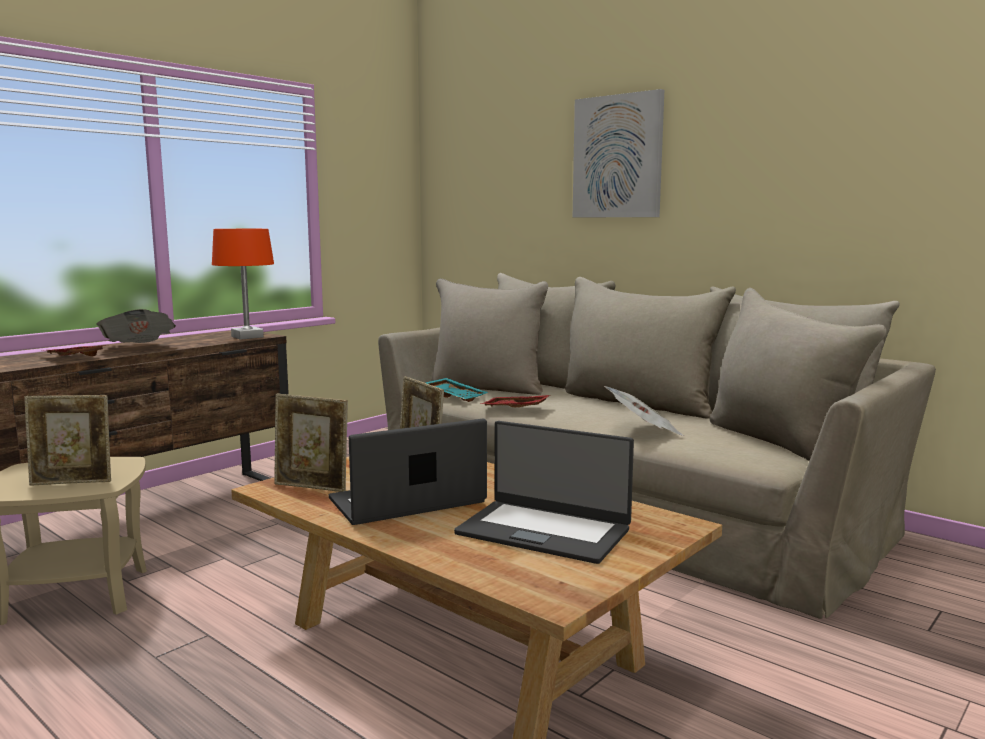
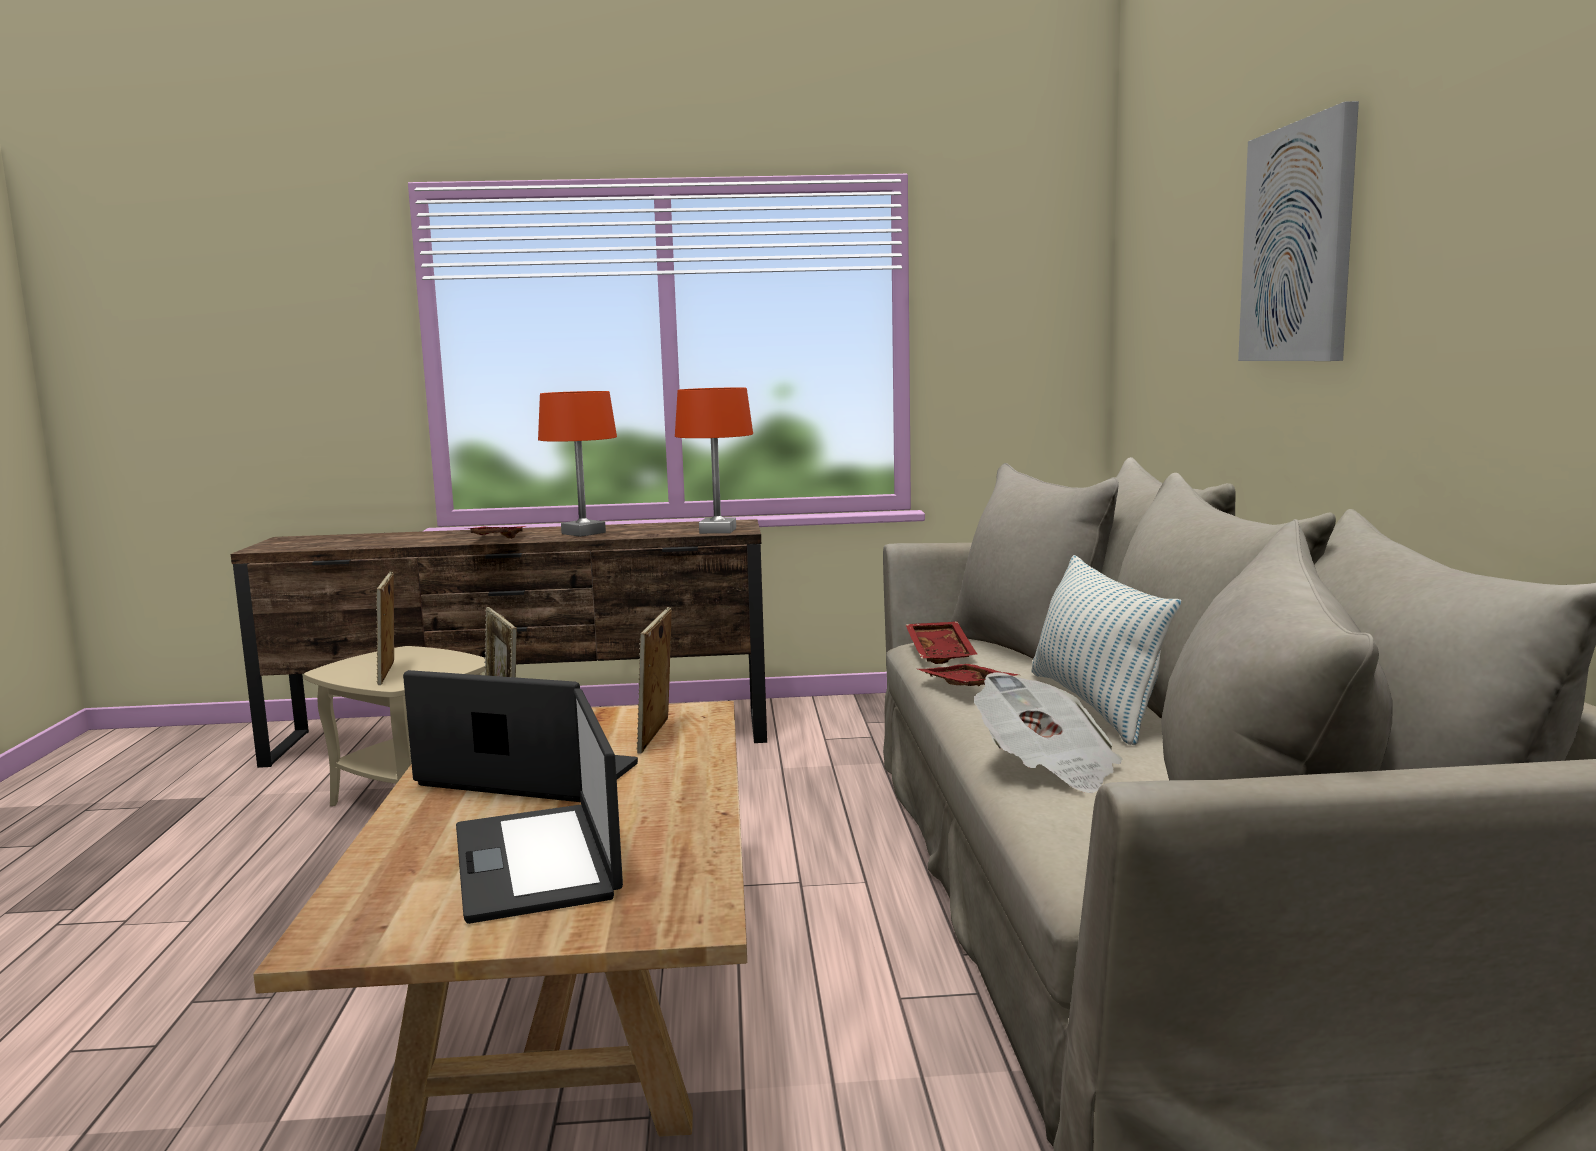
camera: 45 degrees right, 0 degrees up
(73, 482) = (389, 674): picture frame -> picture frame turned 45 degrees clockwise
(139, 347) = (584, 533): newspaper -> orange table lamp
(456, 396) = (942, 653): turquoise tray -> red tray
(590, 405) = (1095, 705): none -> pillow

